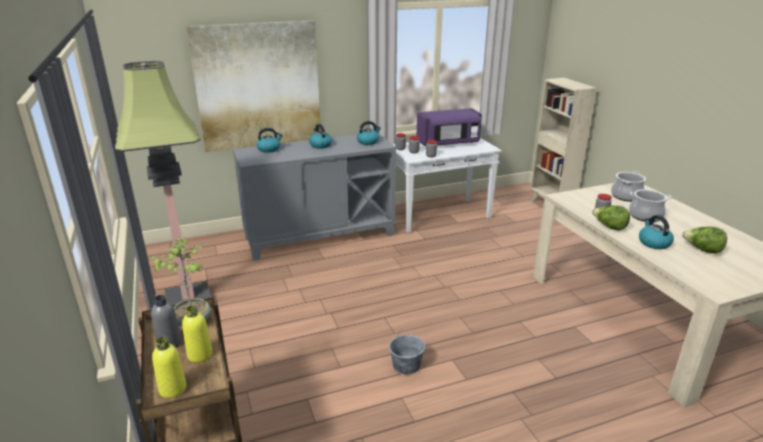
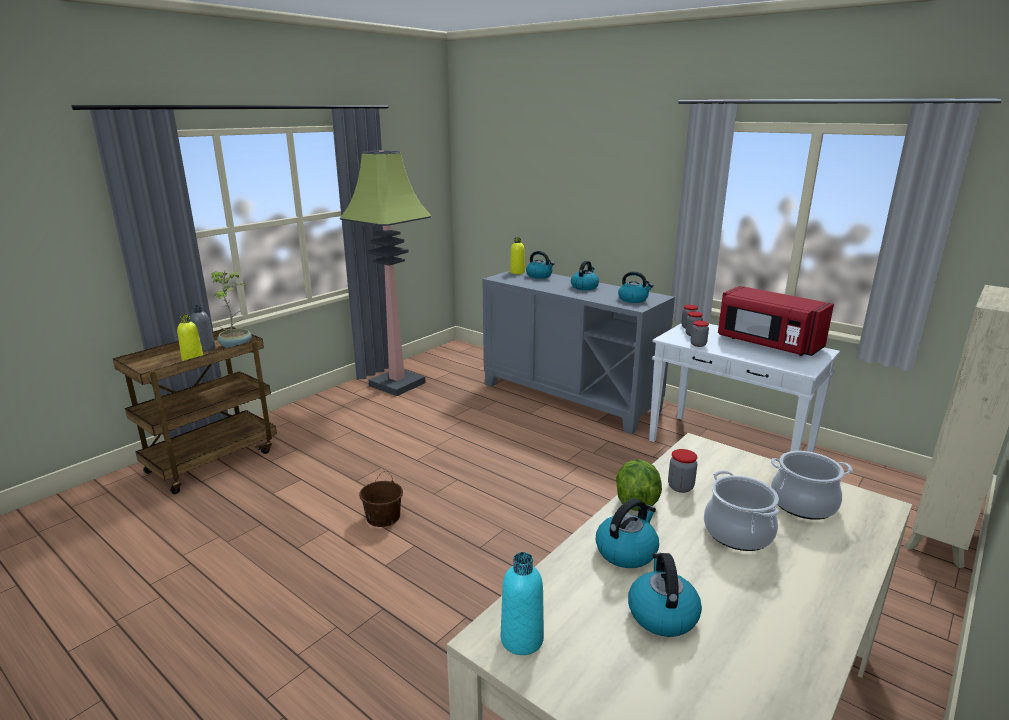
camera: 60 degrees right, 5 degrees down
(172, 389) = (149, 365): yellow bottle -> yellow bottle (517, 272)
(258, 86) = (565, 208): picture -> none
(406, 365) = (383, 517): grey bucket -> brown bucket
(448, 142) = (767, 344): purple microwave -> red microwave
(702, 250) = (661, 614): lettuce -> kettle
(717, 285) = (522, 639): none -> turquoise bottle

